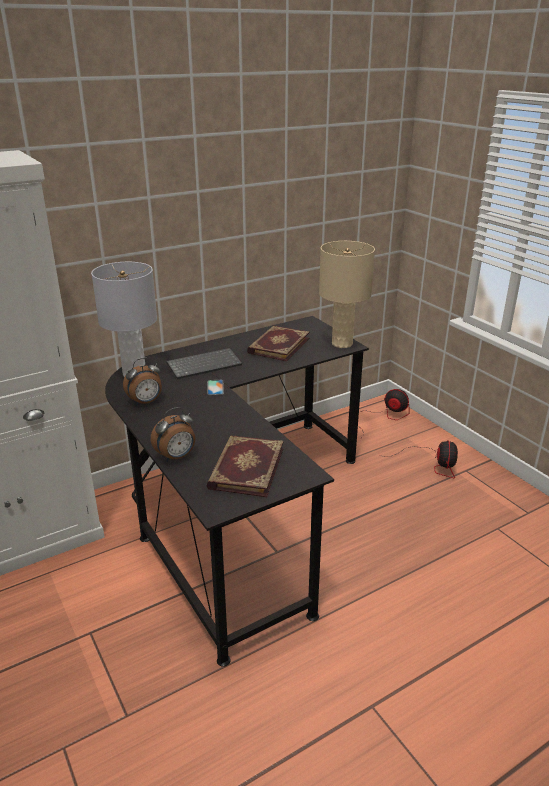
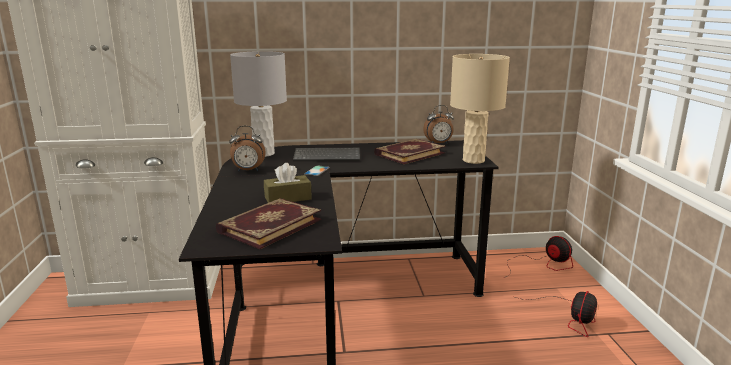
camera: 25 degrees right, 10 degrees down
(176, 457) = (223, 207): alarm clock -> alarm clock (438, 144)
(226, 430) = (288, 198): none -> brown tissue box

